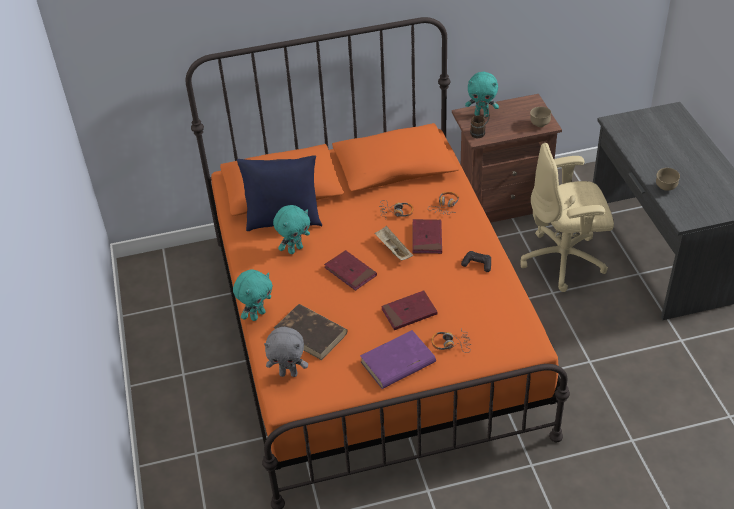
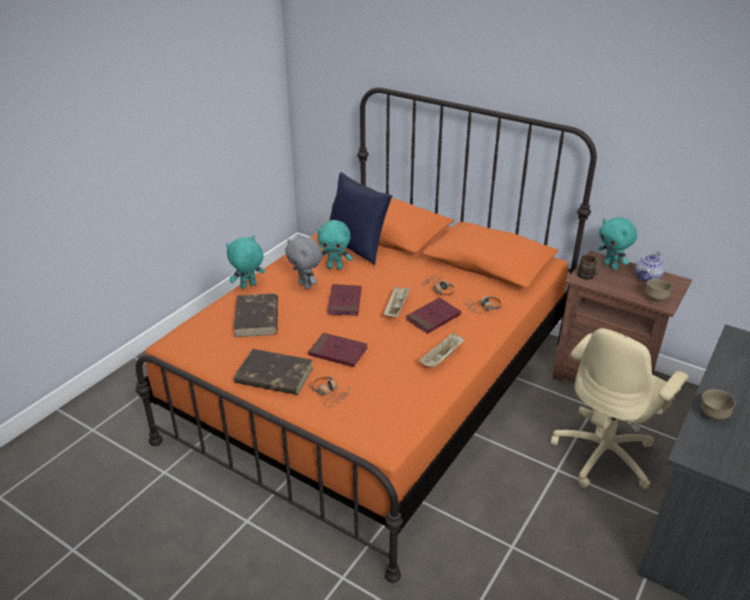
camera: 45 degrees right, 10 degrees down
(257, 315) = (248, 286): turquoise plush toy -> turquoise plush toy turned 150 degrees clockwise
(288, 373) = (204, 329): grey plush toy -> grey plush toy (306, 285)
(397, 363) = (273, 376): purple book -> brown book
(477, 264) = (441, 359): black game controller -> beige tray
(514, 110) = (647, 278): none -> teapot
(564, 260) = (605, 455): beige office chair -> beige office chair turned 90 degrees counterclockwise

